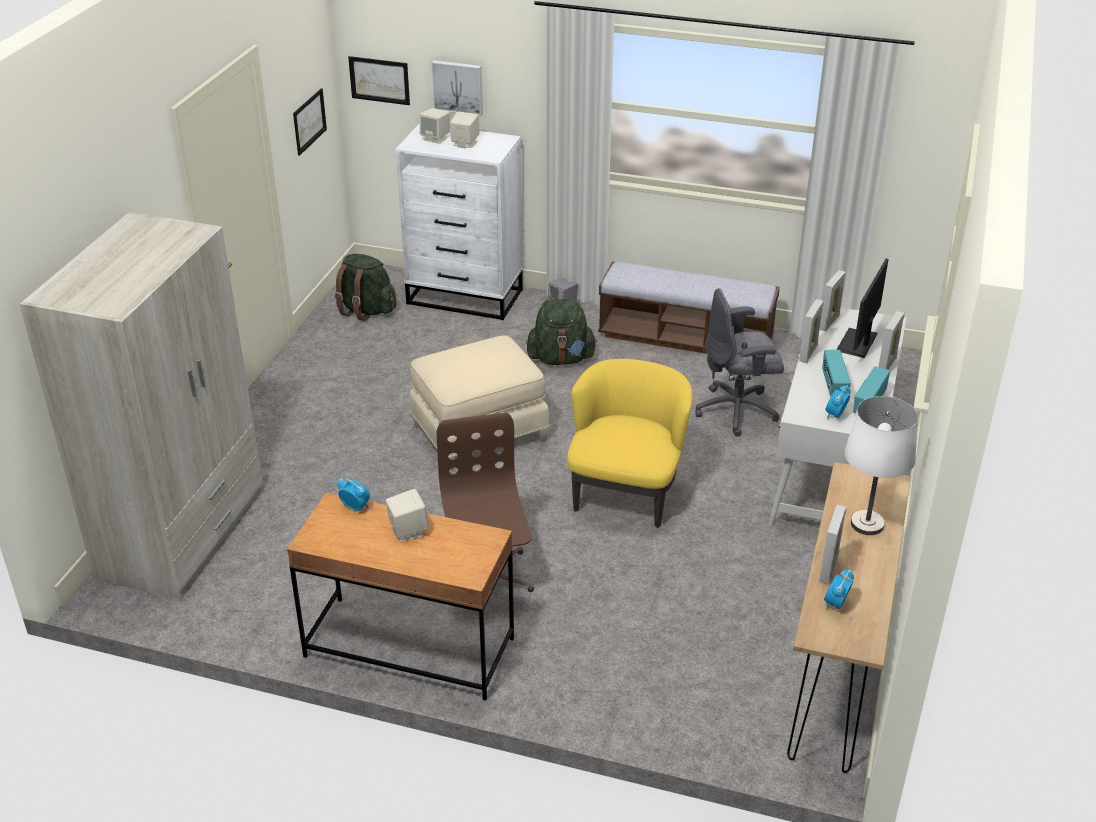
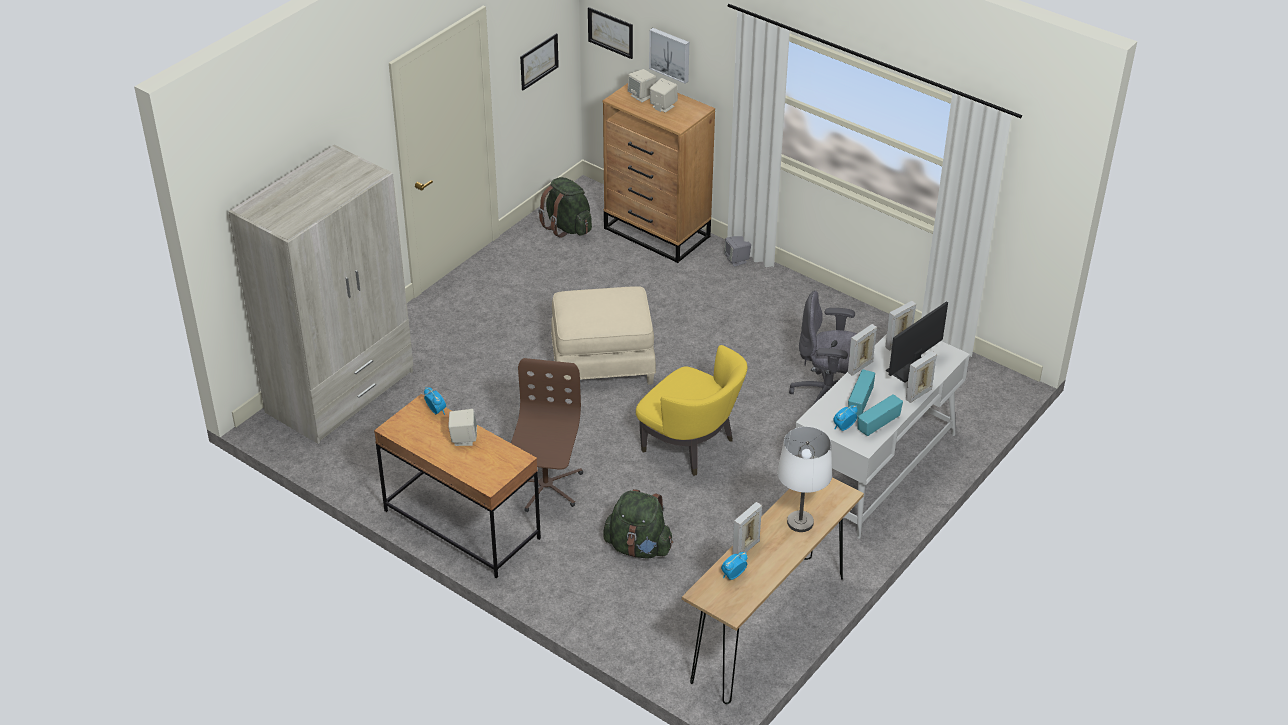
camera: 20 degrees right, 5 degrees up
(466, 297) = (657, 233): white dresser -> brown dresser
(561, 359) = (706, 312): green backpack -> green backpack (638, 547)
(626, 493) = (691, 446): yellow armchair -> yellow armchair turned 90 degrees clockwise
(685, 338) = (825, 317): bench -> none

